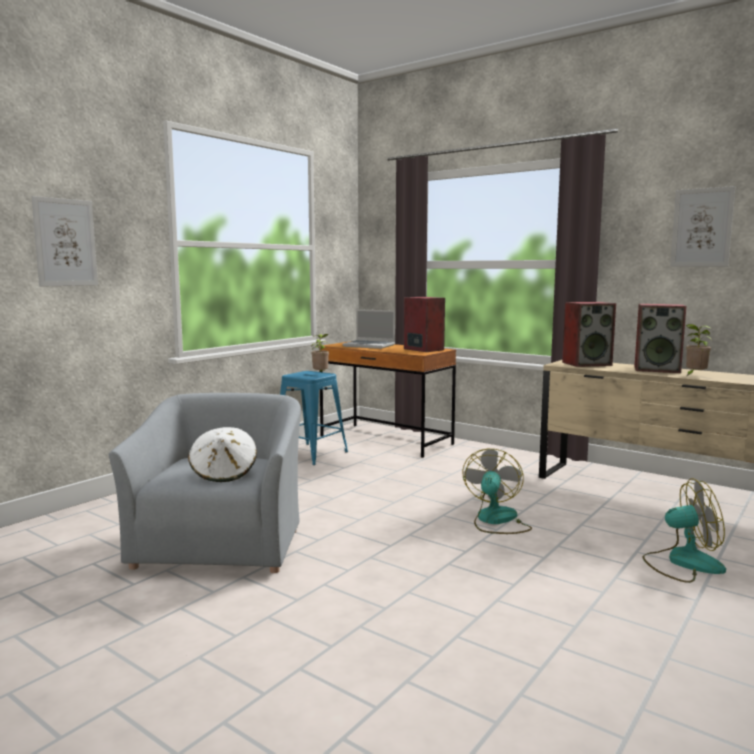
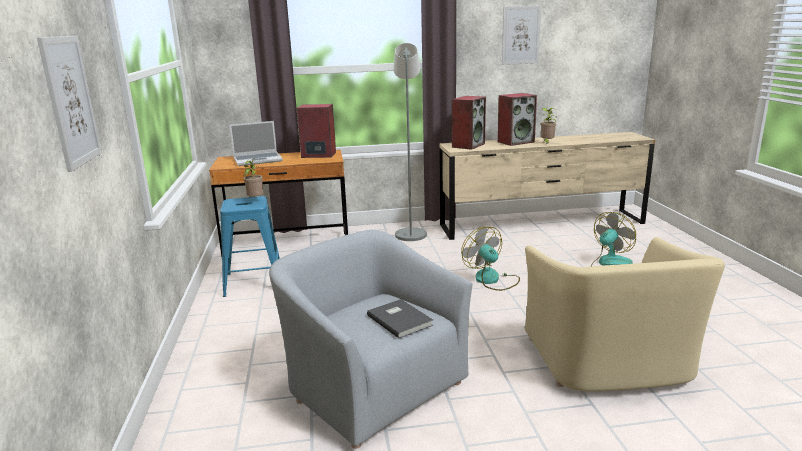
camera: 45 degrees left, 10 degrees up
(224, 474) = (400, 319): white hat -> grey book
(435, 630) = (609, 361): none -> beige armchair
(513, 461) = (410, 233): none -> grey floor lamp

